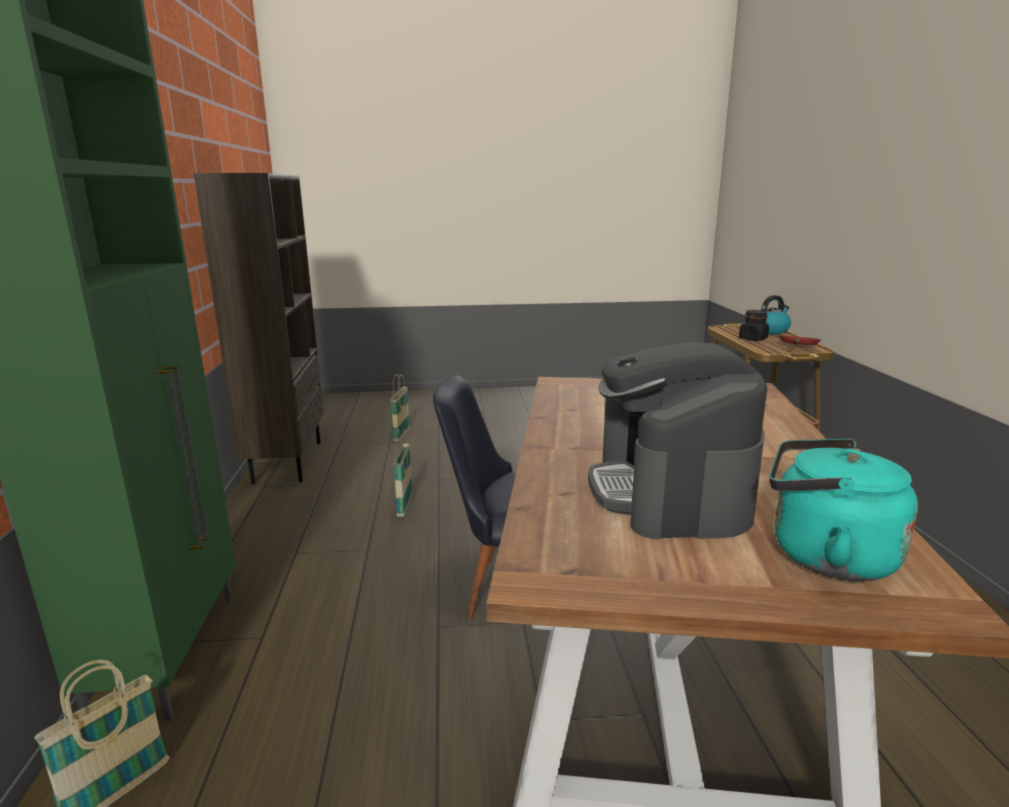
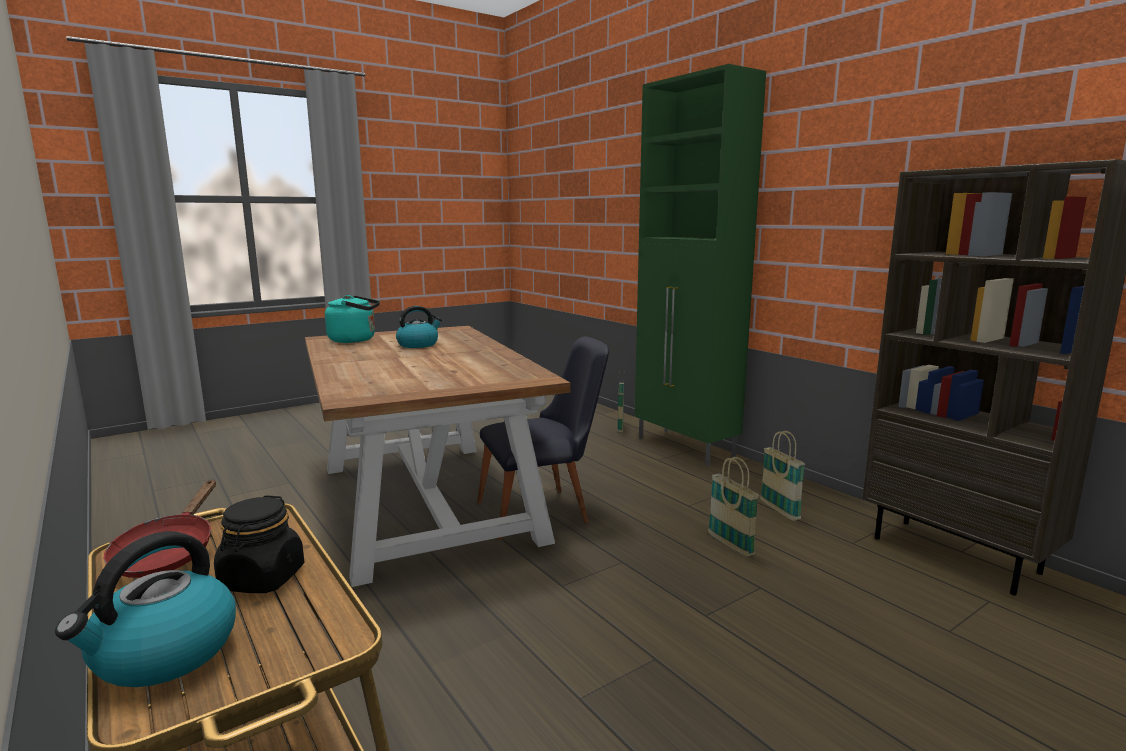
camera: 150 degrees right, 5 degrees down
(402, 435) = (976, 657): basket -> basket (779, 510)
(669, 492) = (418, 344): coffee machine -> kettle

